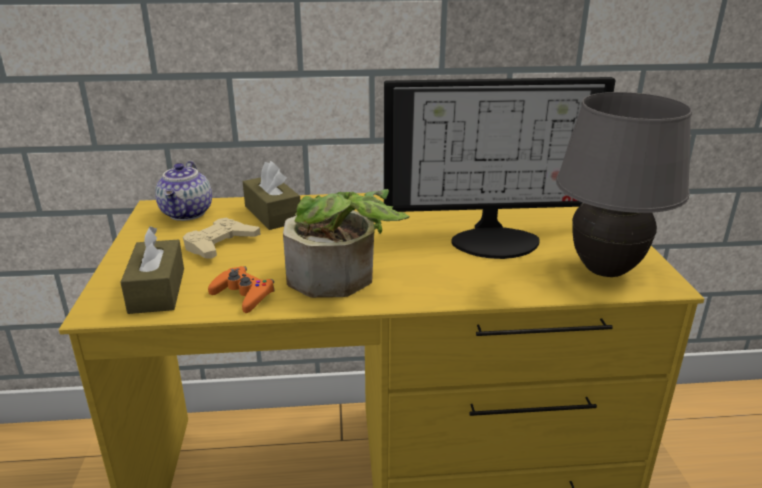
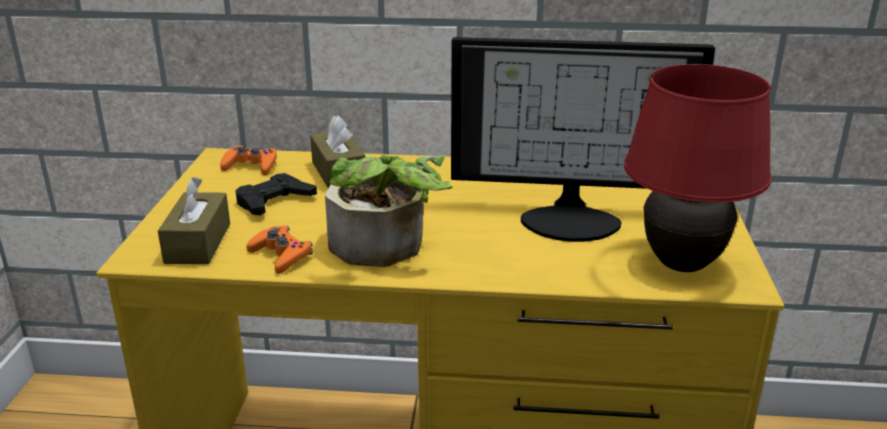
camera: 10 degrees right, 0 degrees up
(188, 213) = (251, 166): teapot -> orange game controller
(220, 244) = (274, 201): beige game controller -> black game controller
(605, 271) = (682, 265): grey table lamp -> red table lamp

